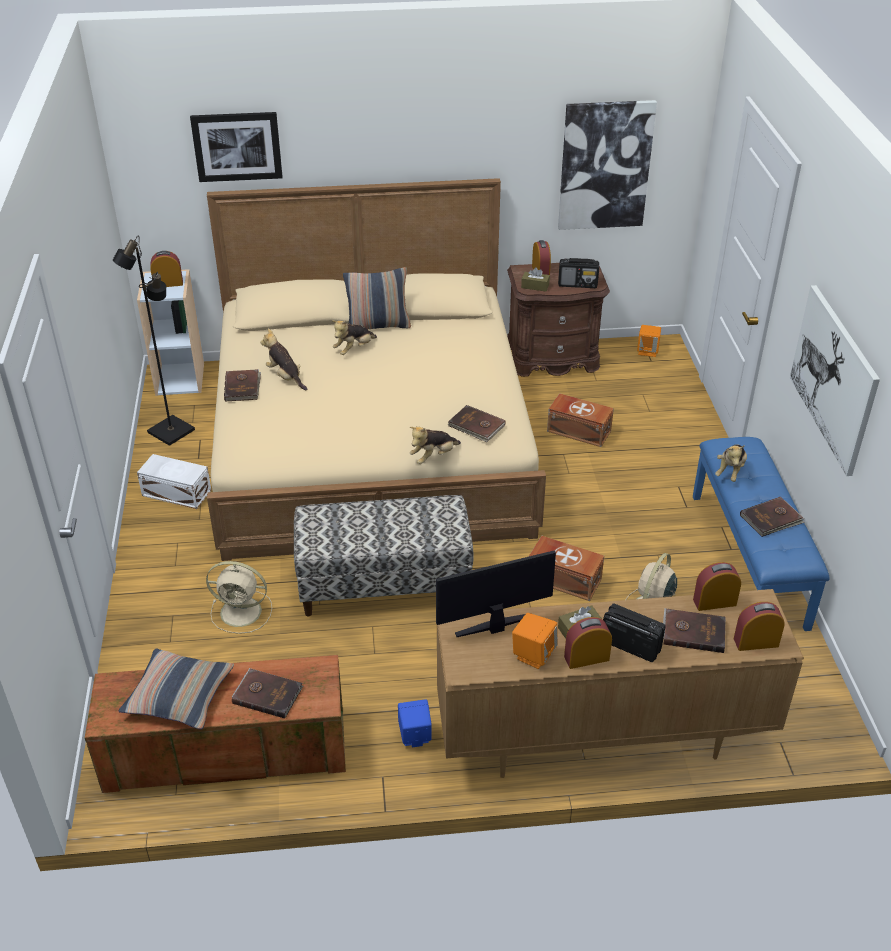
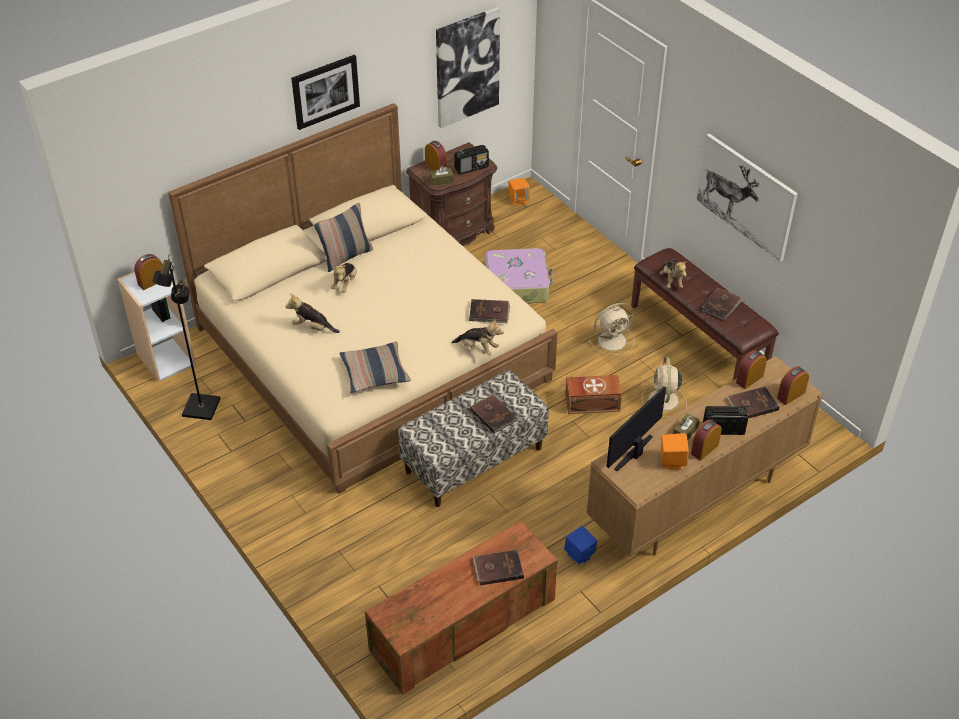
camera: 30 degrees left, 5 degrees up
(176, 492) = (253, 455): white storage box -> none
(179, 696) = (439, 597): pillow -> pillow (375, 373)
(237, 146) = (188, 145): picture -> picture (325, 91)
(242, 387) = (286, 349): brown book -> brown book (493, 415)
(243, 612) = (389, 525): beige fan -> beige fan (613, 340)
(433, 457) = (478, 349): plush toy -> plush toy turned 90 degrees counterclockwise
(578, 430) = (517, 284): brown storage box -> suitcase
(749, 559) = (698, 338): blue bench -> brown bench

